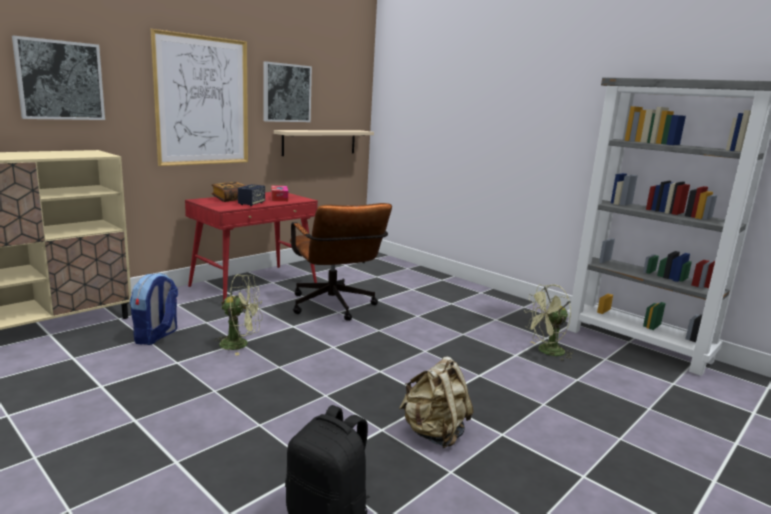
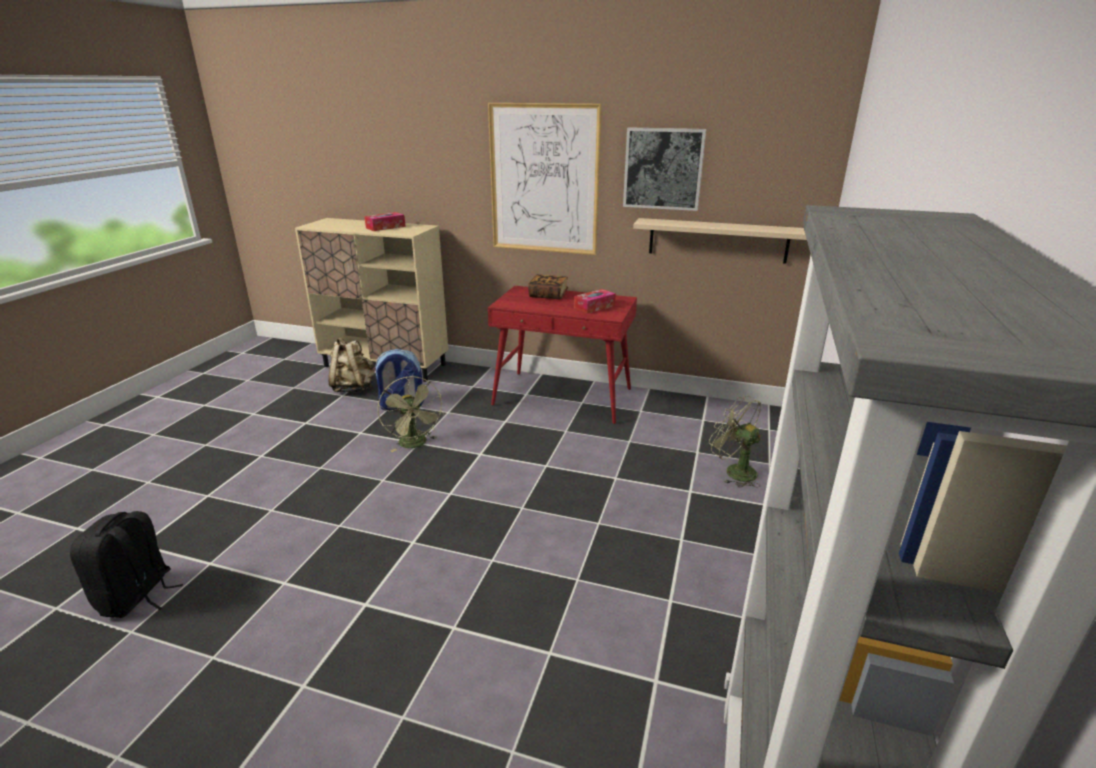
camera: 65 degrees right, 10 degrees up
(52, 154) = (385, 227): none -> tissue box
(60, 80) = (413, 160): picture -> none
(251, 204) = (542, 306): speaker -> none
(334, 308) = (554, 459): brown office chair -> none
(434, 433) = (287, 624): beige backpack -> beige backpack (353, 388)
(546, 352) = (594, 690): green fan -> green fan (734, 471)

